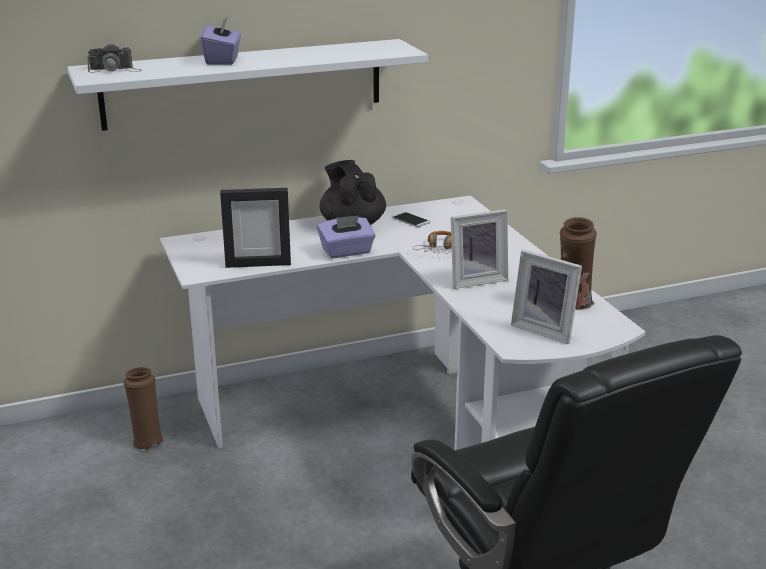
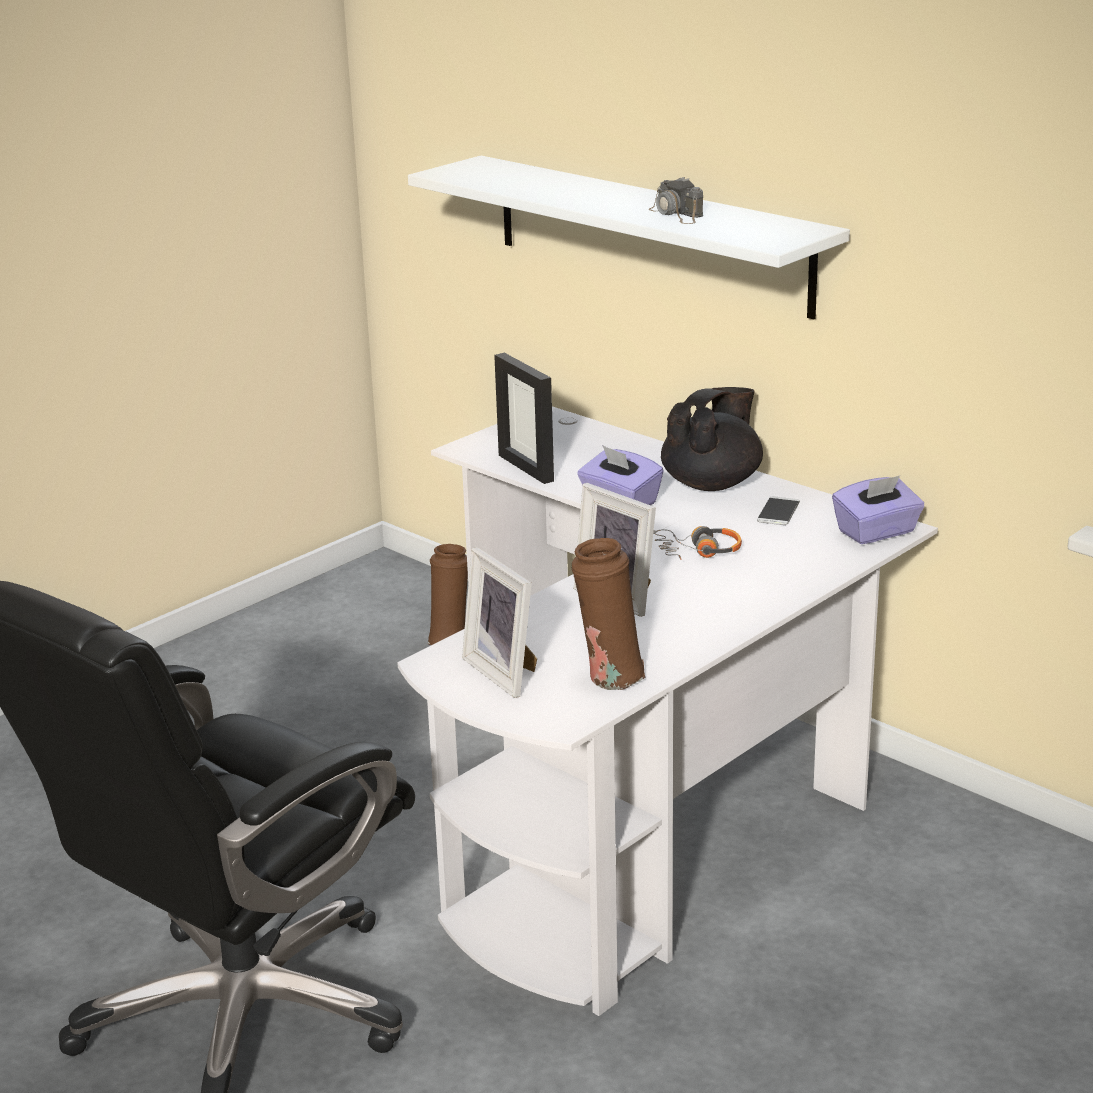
camera: 65 degrees right, 0 degrees up
(115, 69) = (487, 170): camera -> camera (677, 214)
(223, 60) = (592, 191): purple tissue box -> purple tissue box (877, 532)
(545, 329) = (506, 672): picture frame -> picture frame turned 45 degrees counterclockwise

